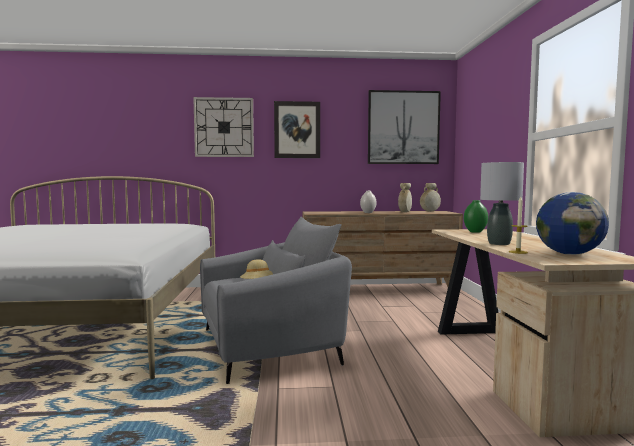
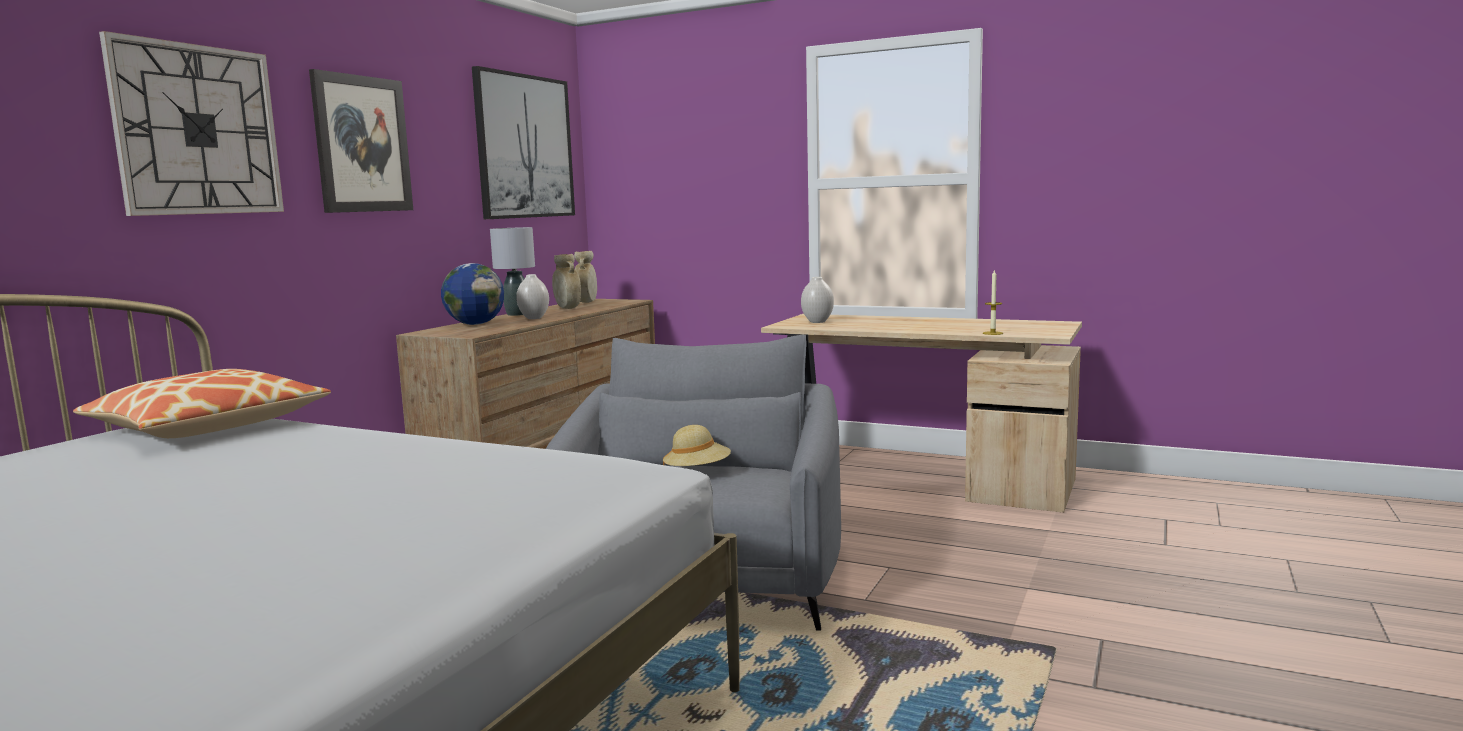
camera: 60 degrees left, 5 degrees up
(167, 225) = (208, 426): none -> pillow
(475, 232) = (817, 322): green vase -> white vase
(499, 243) = (928, 329): grey table lamp -> grey table lamp (517, 314)
(569, 254) = (1018, 327): globe -> globe (475, 324)

